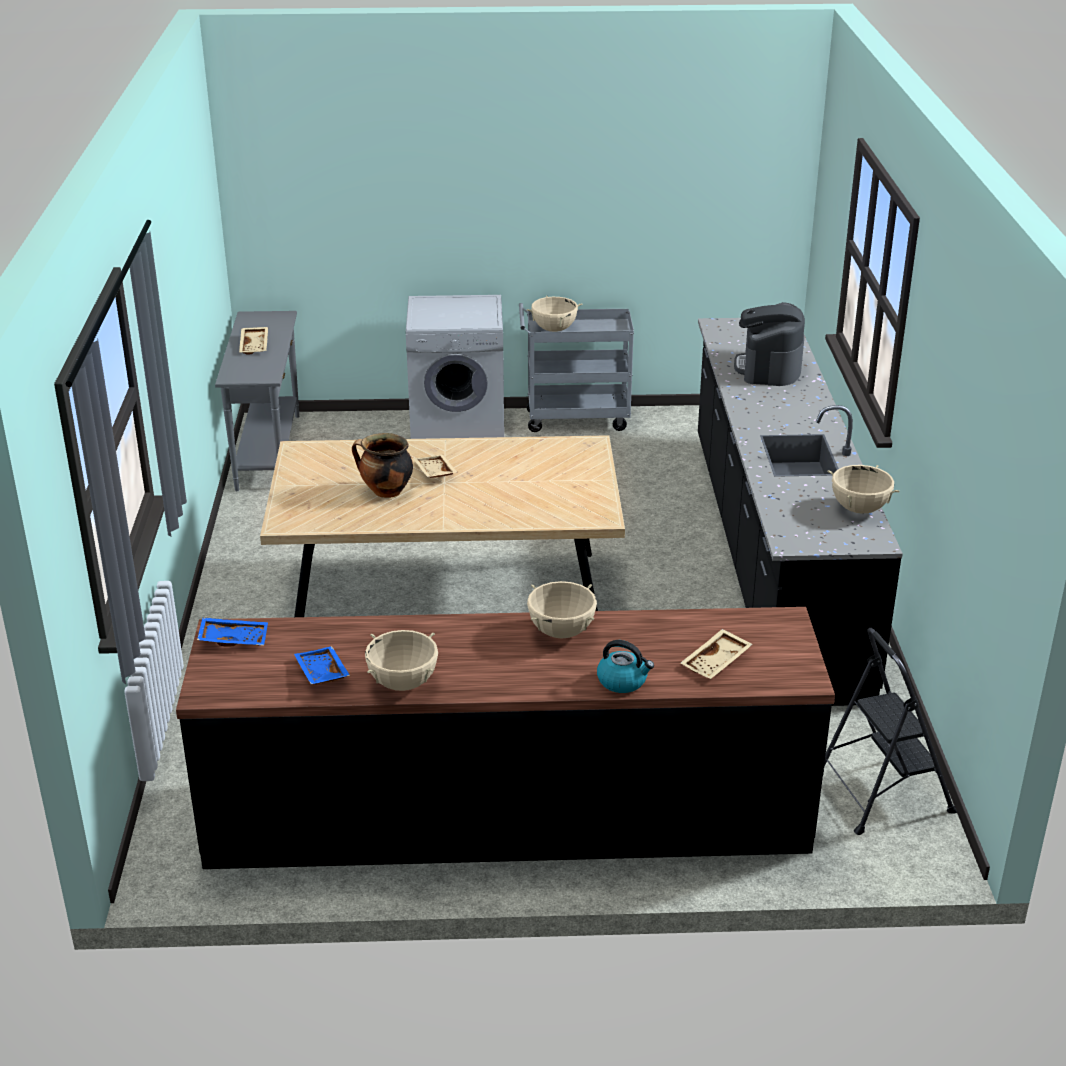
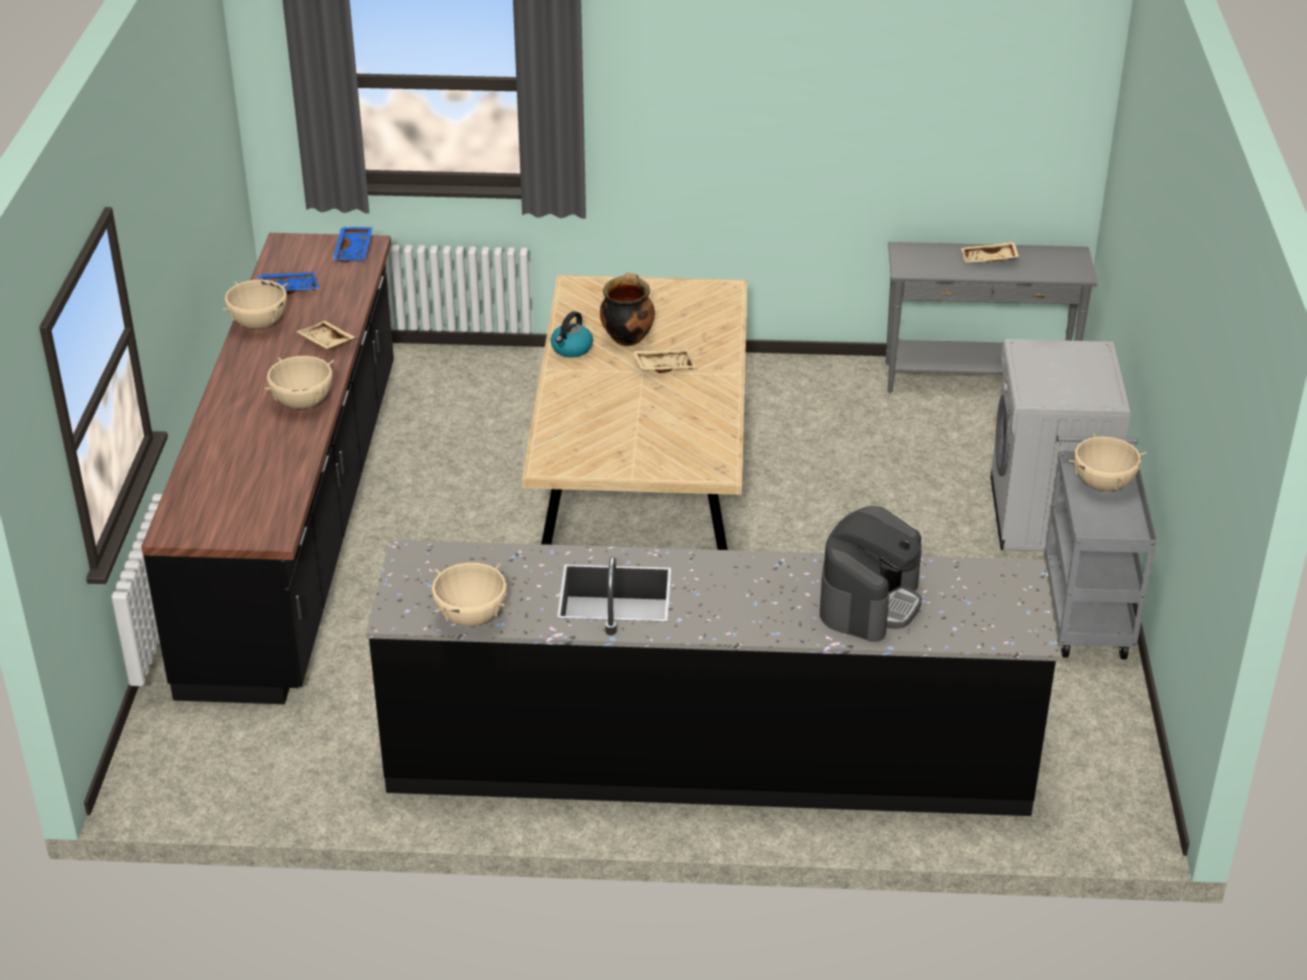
camera: 95 degrees right, 5 degrees up
(623, 681) = (214, 430): kettle -> kettle (571, 349)
(717, 662) = (219, 483): beige tray -> beige tray (325, 342)
(768, 368) = (869, 602): coffee machine -> coffee machine turned 105 degrees clockwise
(880, 793) = (240, 764): black step ladder -> none

